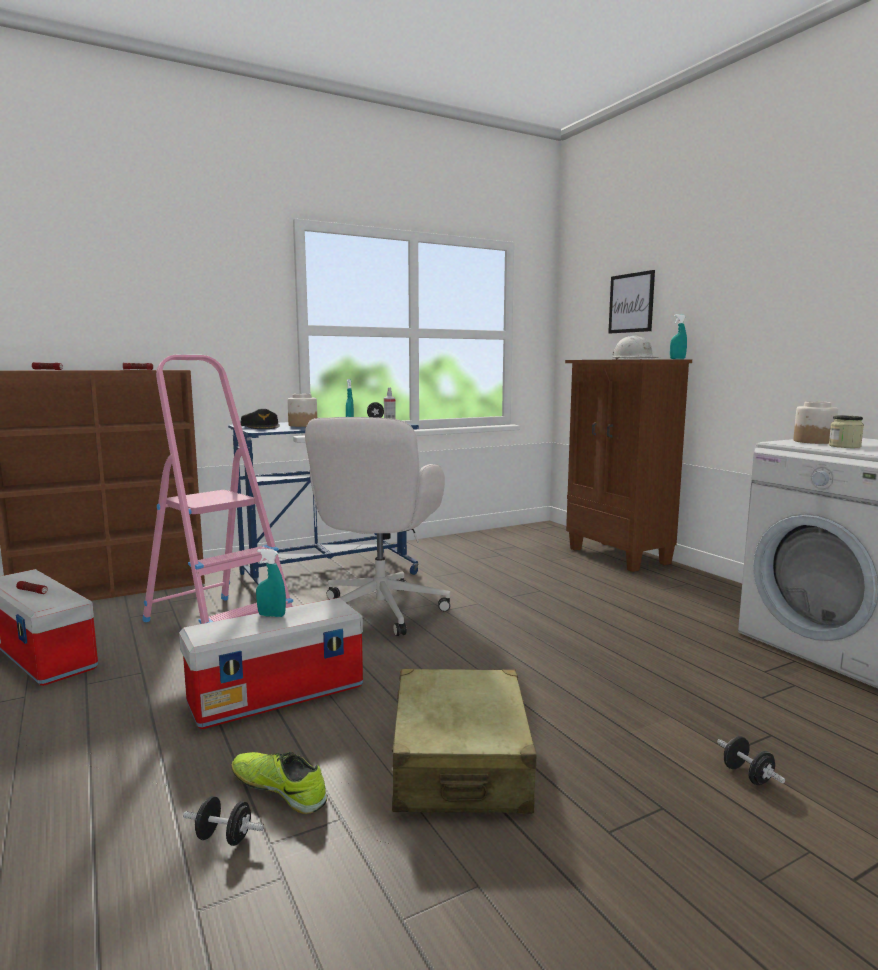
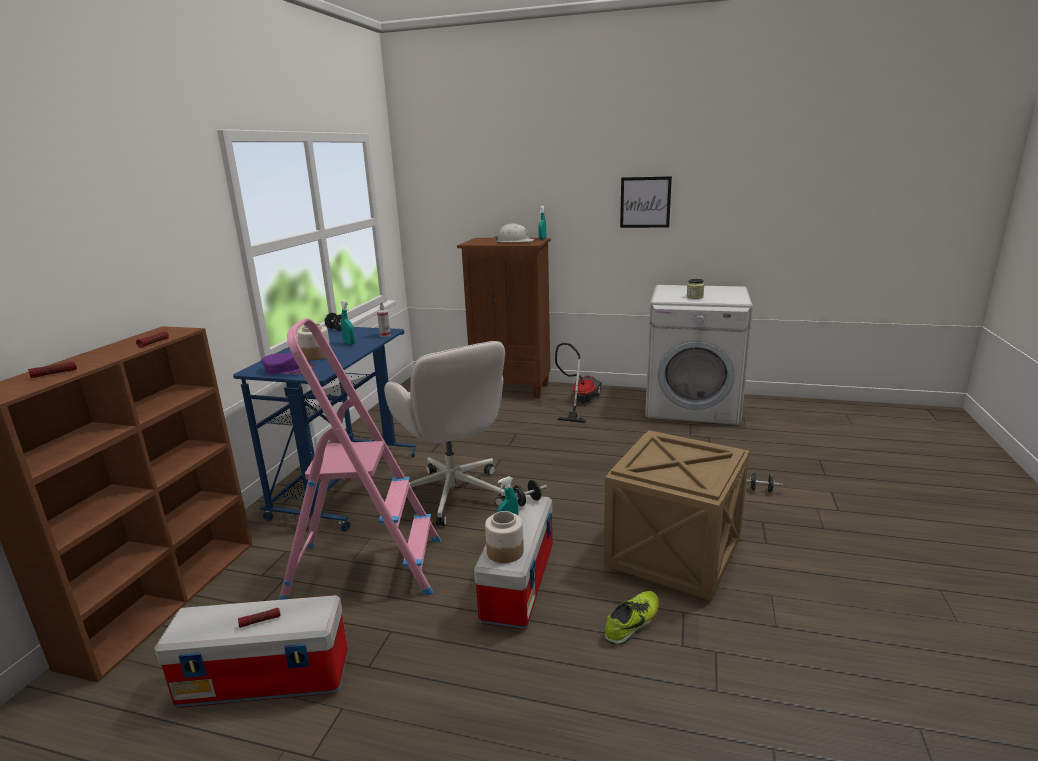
camera: 45 degrees left, 10 degrees up
(224, 838) = (661, 660): black dumbbell -> black dumbbell (527, 502)
(261, 427) = (289, 369): black cap -> purple cap
(279, 789) = (633, 623): shoe -> shoe turned 150 degrees clockwise
(460, 763) = (673, 553): beige suitcase -> crate
(631, 303) = (483, 191): picture -> picture (645, 202)
(674, 590) = (579, 402): none -> vacuum cleaner
(813, 441) = (671, 295): jar -> jar (504, 552)

